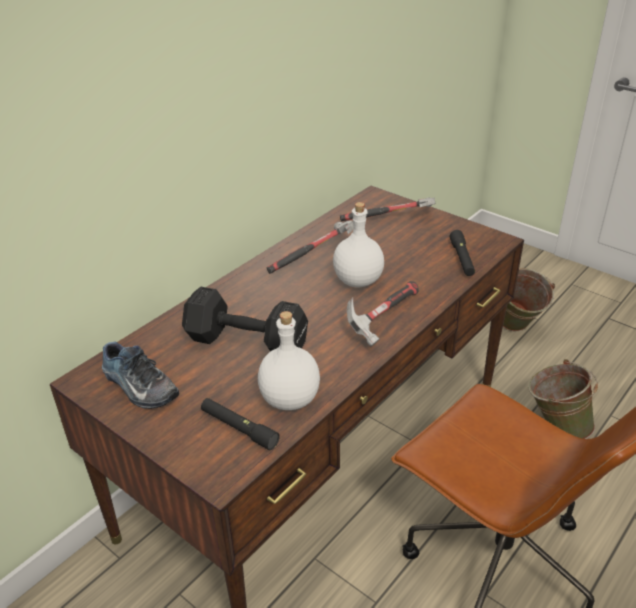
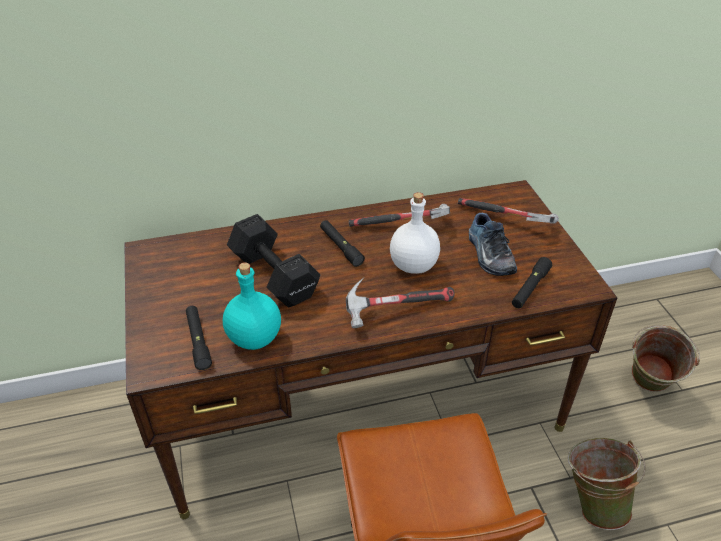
camera: 35 degrees right, 5 degrees up
(138, 387) = (170, 273): shoe -> shoe (488, 254)
(280, 293) = (341, 247): none -> black flashlight
(291, 399) = (255, 339): white bottle -> turquoise bottle

